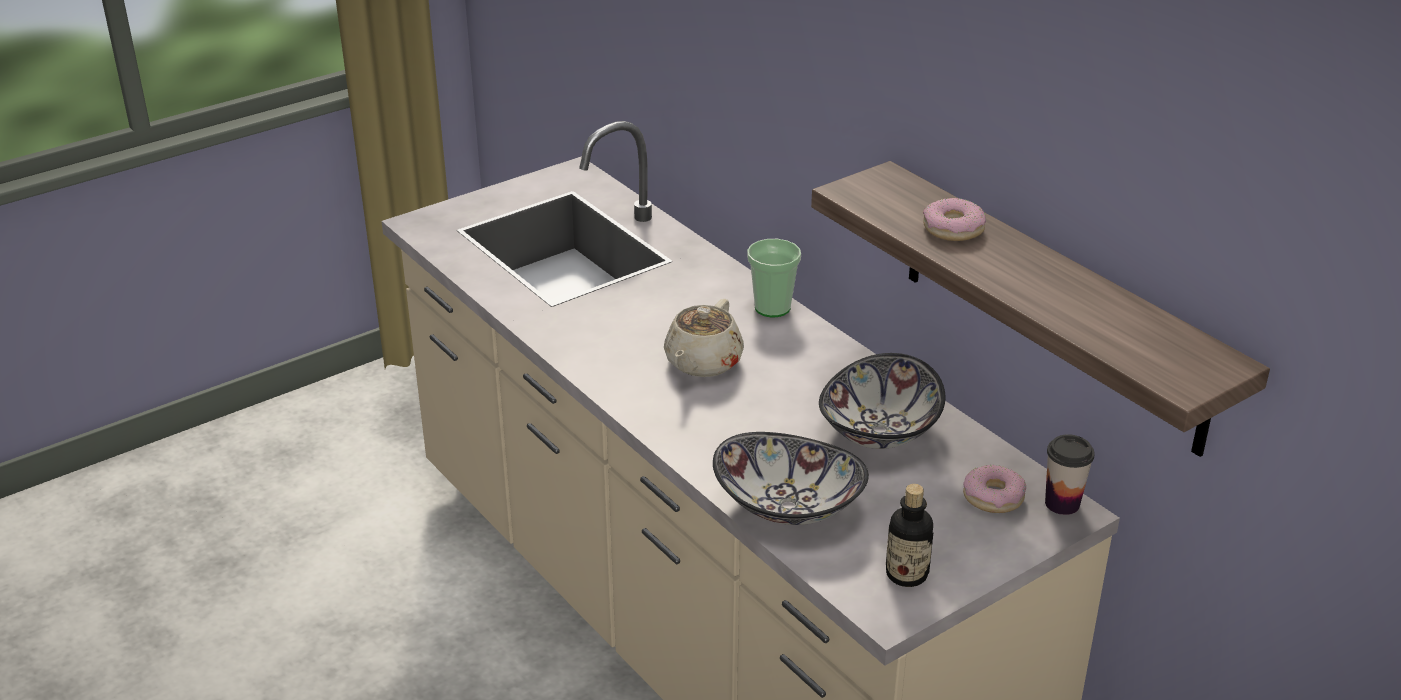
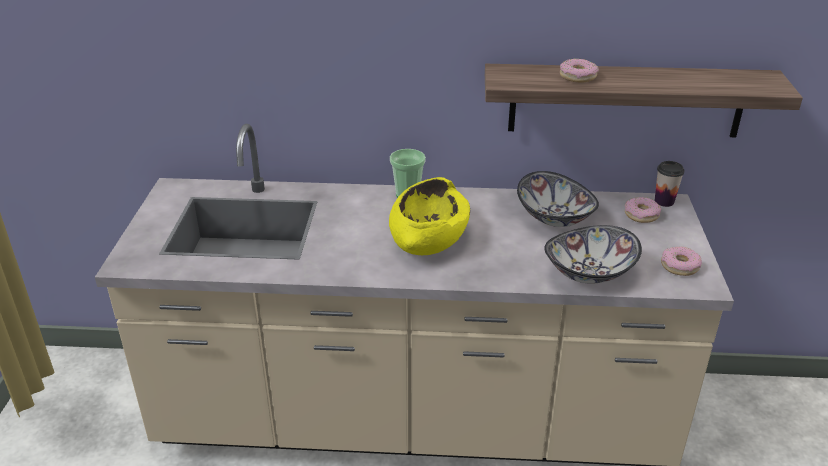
camera: 50 degrees left, 0 degrees up
(702, 363) = (428, 237): beige teapot -> yellow bowl
(906, 574) = (679, 266): bottle -> donut

